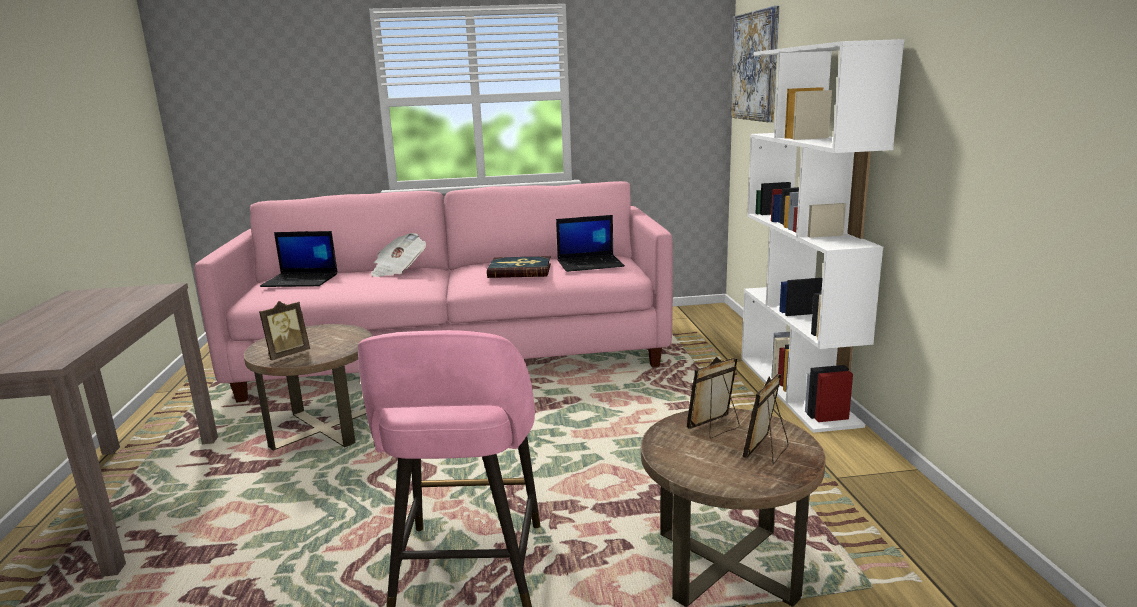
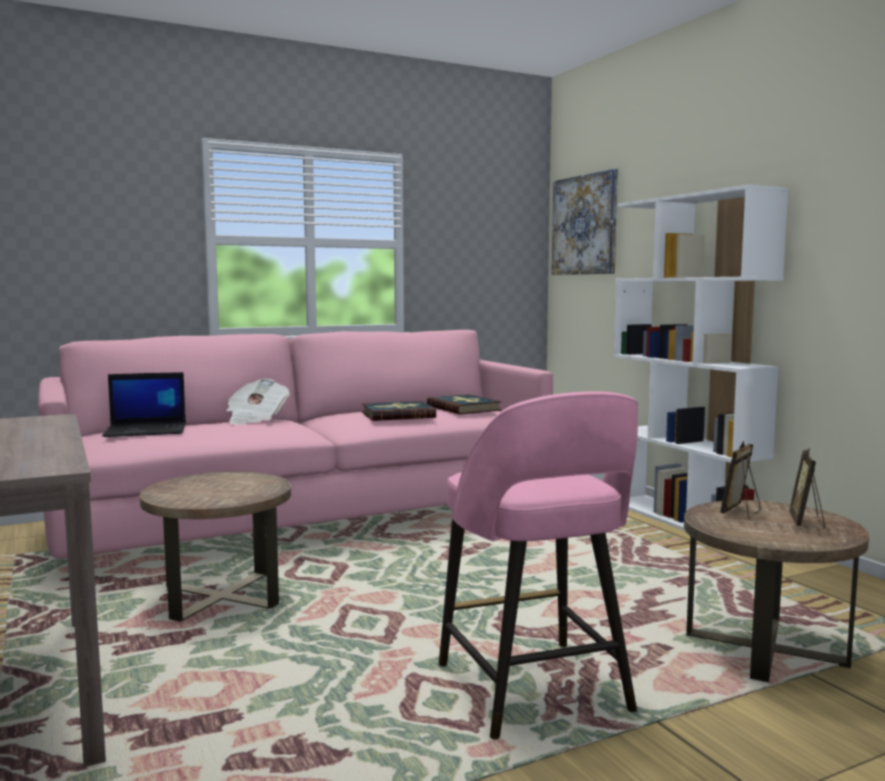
camera: 20 degrees left, 10 degrees down
(287, 354) = (205, 497): picture frame -> none
(590, 264) = (464, 408): laptop -> book

